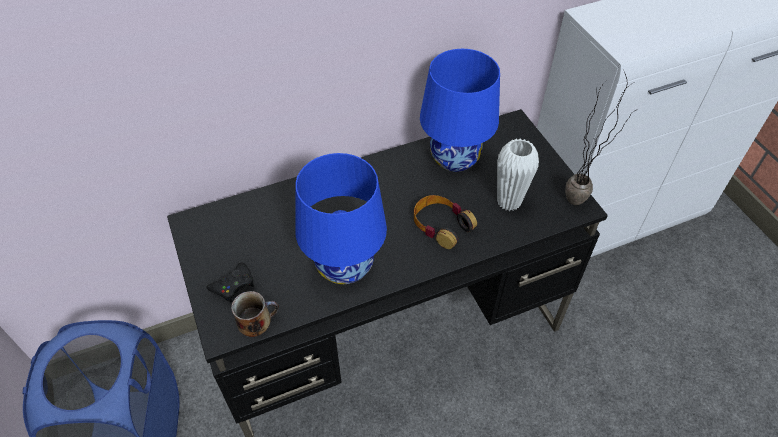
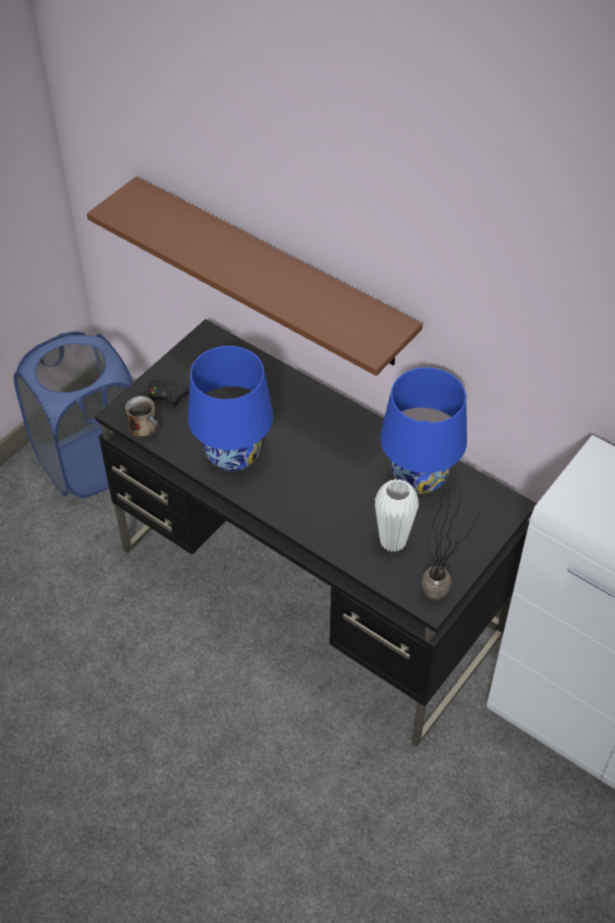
camera: 60 degrees right, 0 degrees up
(228, 106) = (272, 272): none -> brown shelf
(441, 225) = (326, 501): headphones -> none

